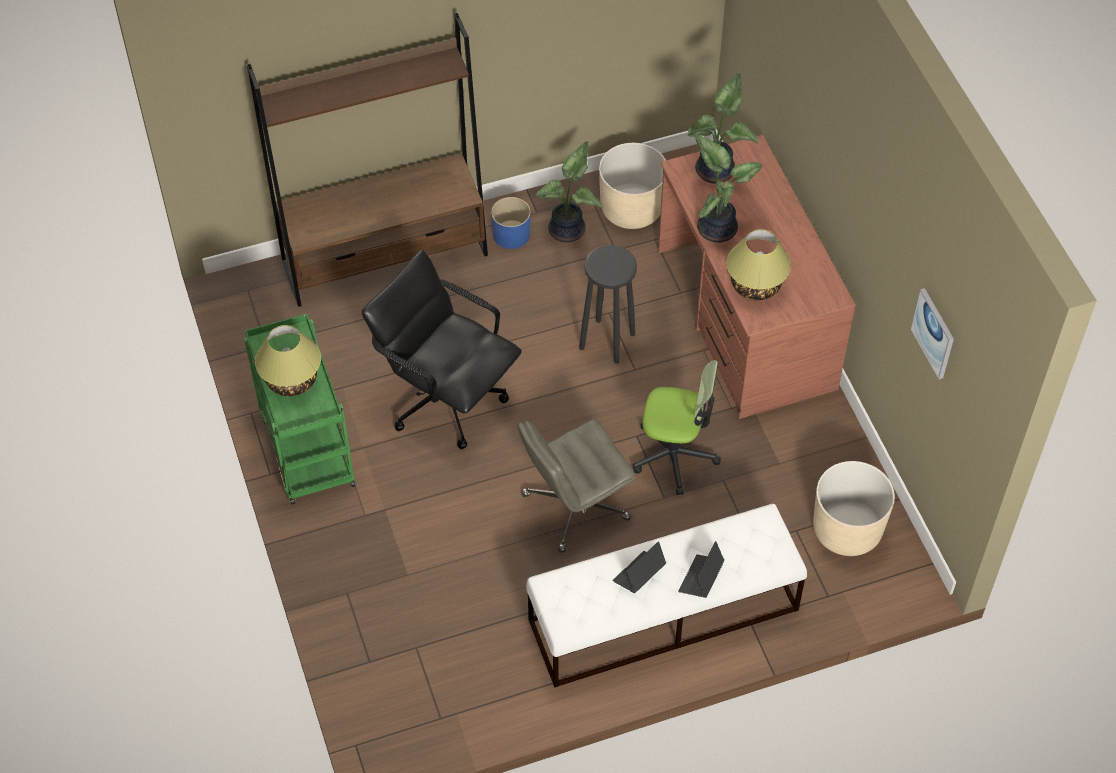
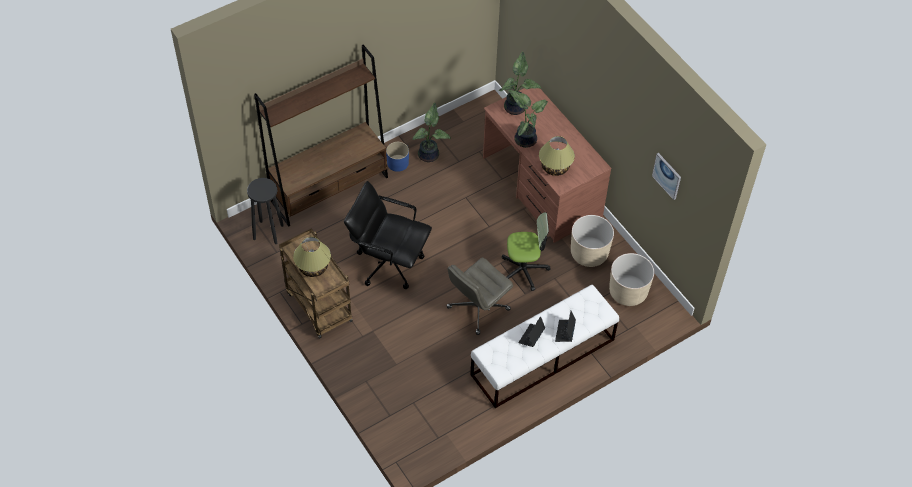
camera: 15 degrees left, 0 degrees up
(305, 449) = (317, 306): green cart -> brown cart
(607, 340) = (469, 213): black stool -> black stool (268, 231)
(631, 209) = (461, 136): beige planter -> beige planter (589, 253)

